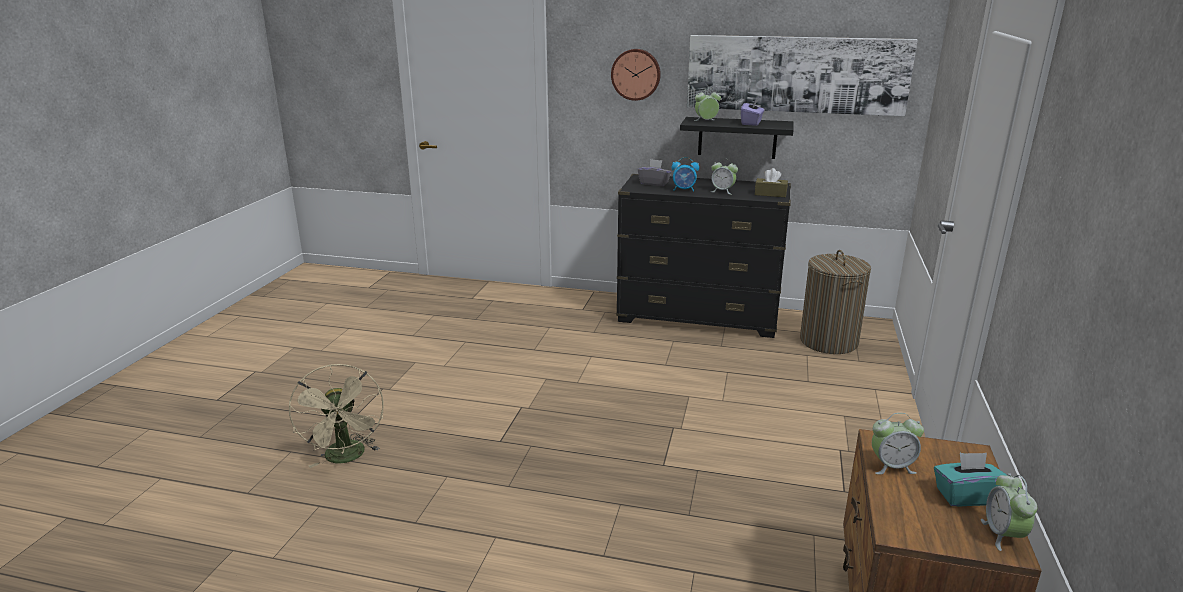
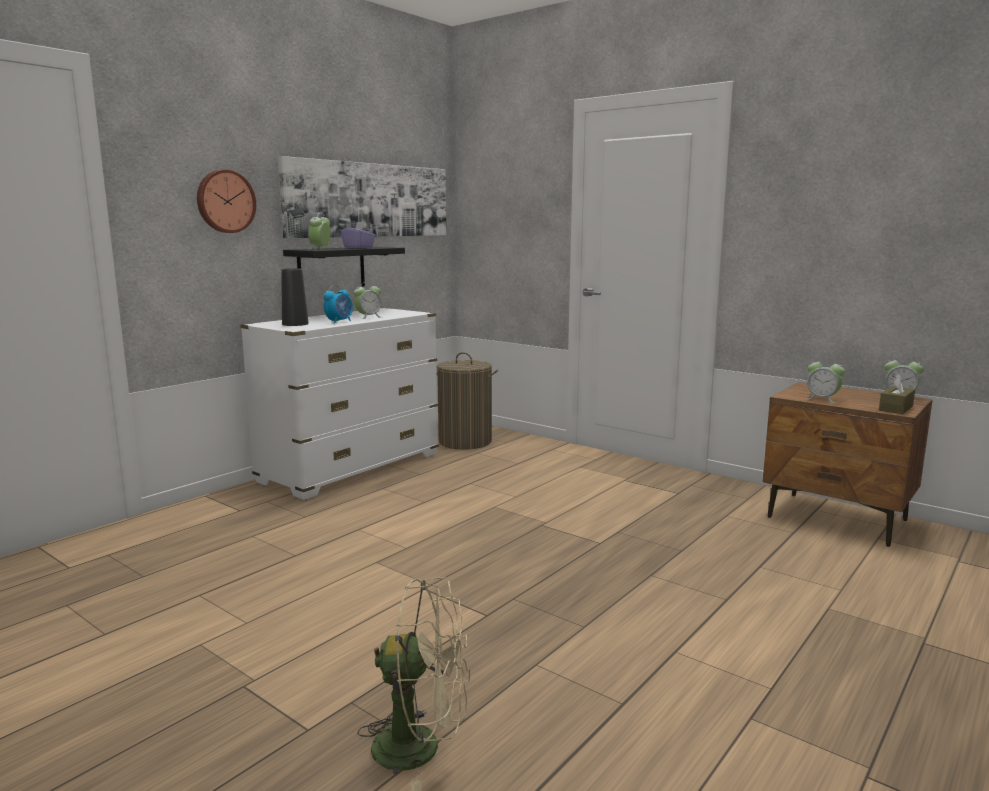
camera: 65 degrees left, 10 degrees down
(654, 183) = (295, 324): grey tissue box -> black vase
(698, 317) = (351, 468): black dresser -> white dresser
(770, 194) = (403, 312): brown tissue box -> brown tissue box (896, 408)
(891, 466) = (822, 399): alarm clock -> alarm clock turned 105 degrees clockwise
(966, 496) = (858, 395): turquoise tissue box -> none

